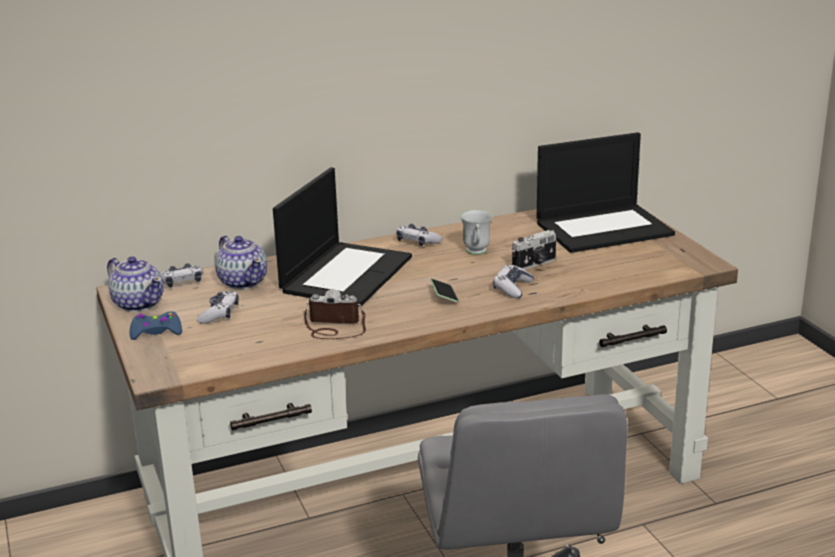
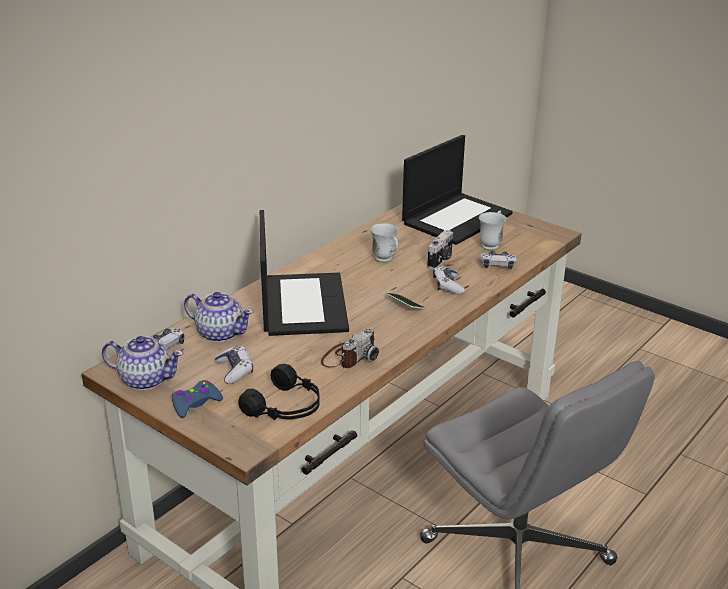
camera: 30 degrees left, 5 degrees up
(227, 354) = (286, 407): none -> black headphones
(334, 327) = (349, 357): camera -> camera turned 150 degrees clockwise
(417, 242) = (328, 261): game controller -> game controller (497, 265)
(612, 260) = (492, 244): none -> white mug

